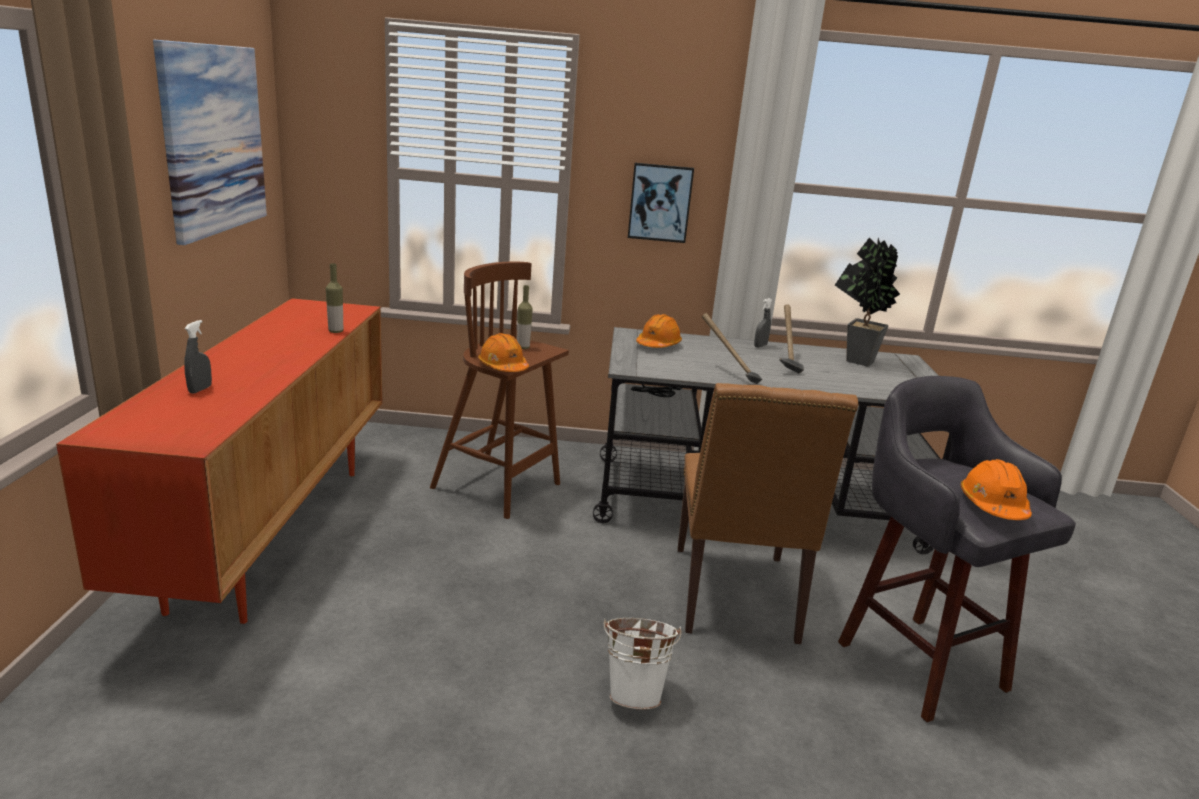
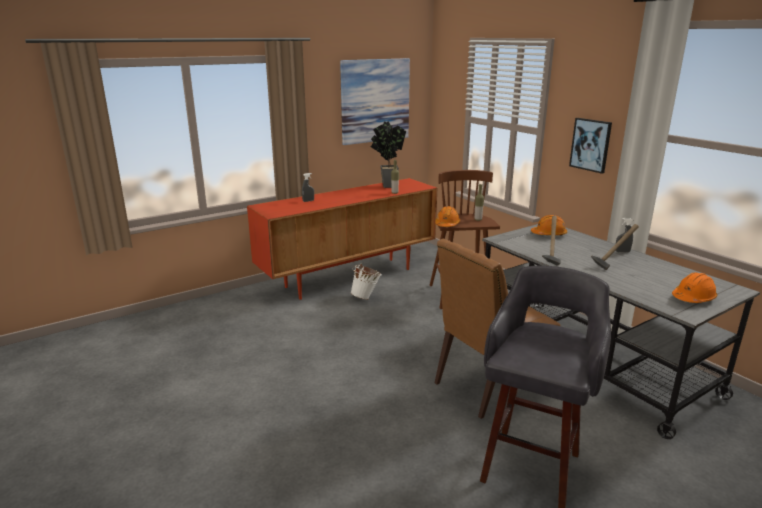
camera: 55 degrees right, 0 degrees up
(635, 693) = (374, 386): white bucket -> white bucket (366, 297)
(856, 361) = (677, 278): potted plant -> potted plant (386, 185)
(993, 505) = (532, 354): orange hard hat -> orange hard hat (693, 298)

